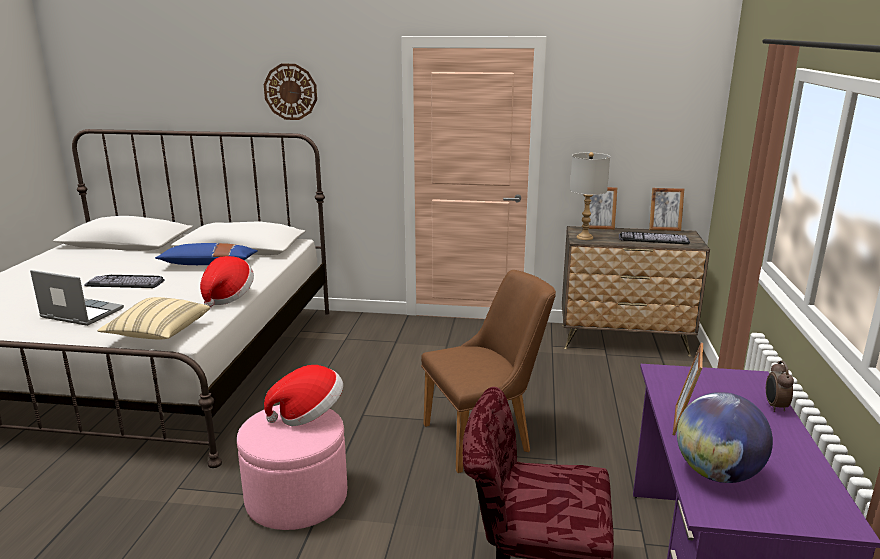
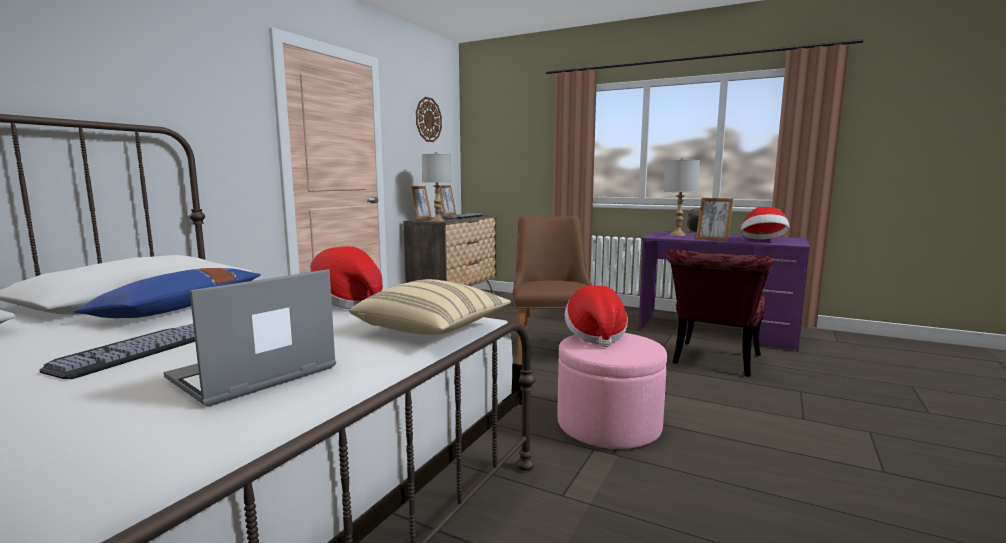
camera: 70 degrees left, 10 degrees down
(290, 92) = (136, 67): wall clock -> wall clock (428, 119)
(717, 390) = (677, 235): none -> grey table lamp
(717, 474) = (763, 241): globe -> hat

